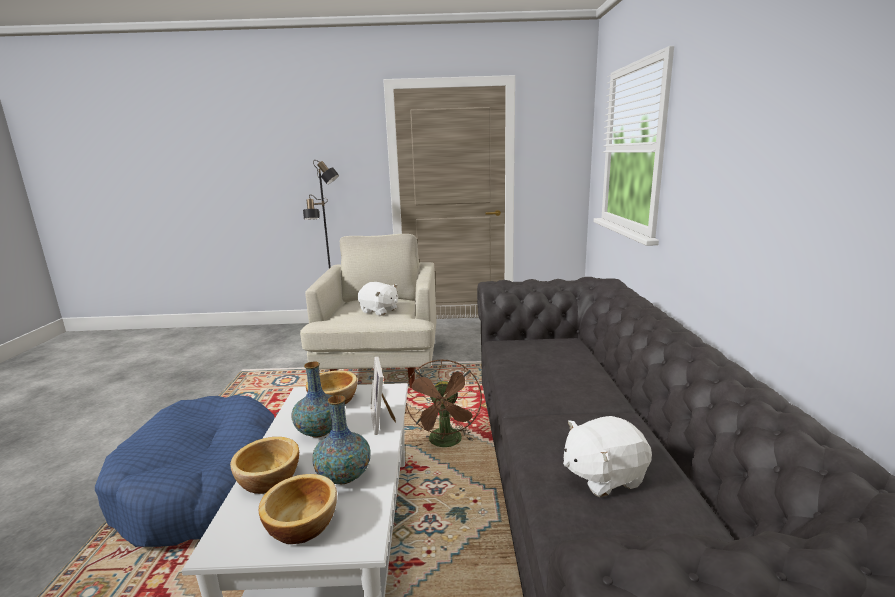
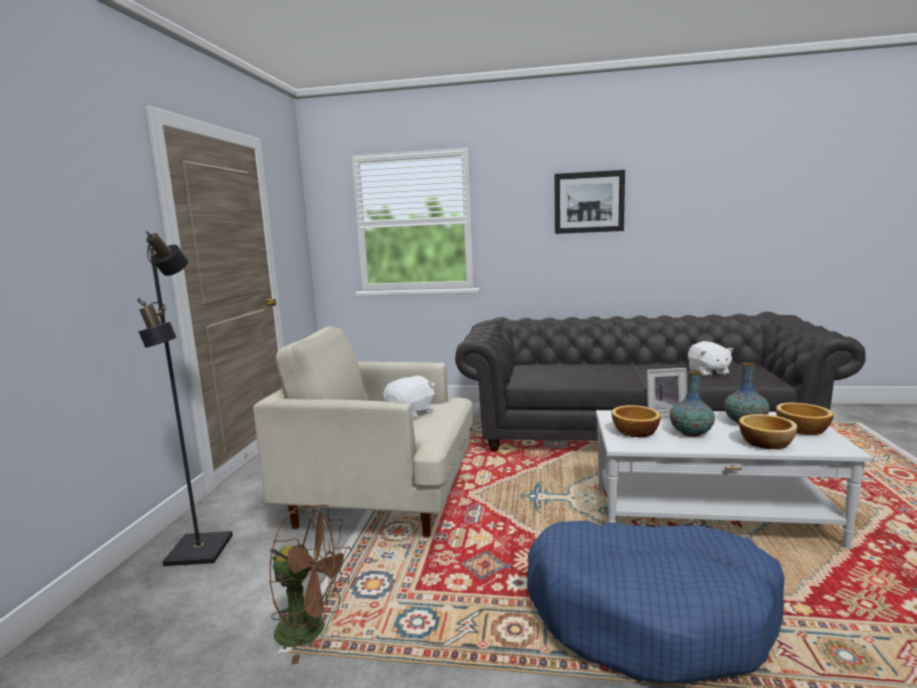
camera: 80 degrees left, 5 degrees down
(446, 443) = (565, 472): brown fan -> brown fan (312, 629)
(764, 122) = (589, 202): none -> picture

